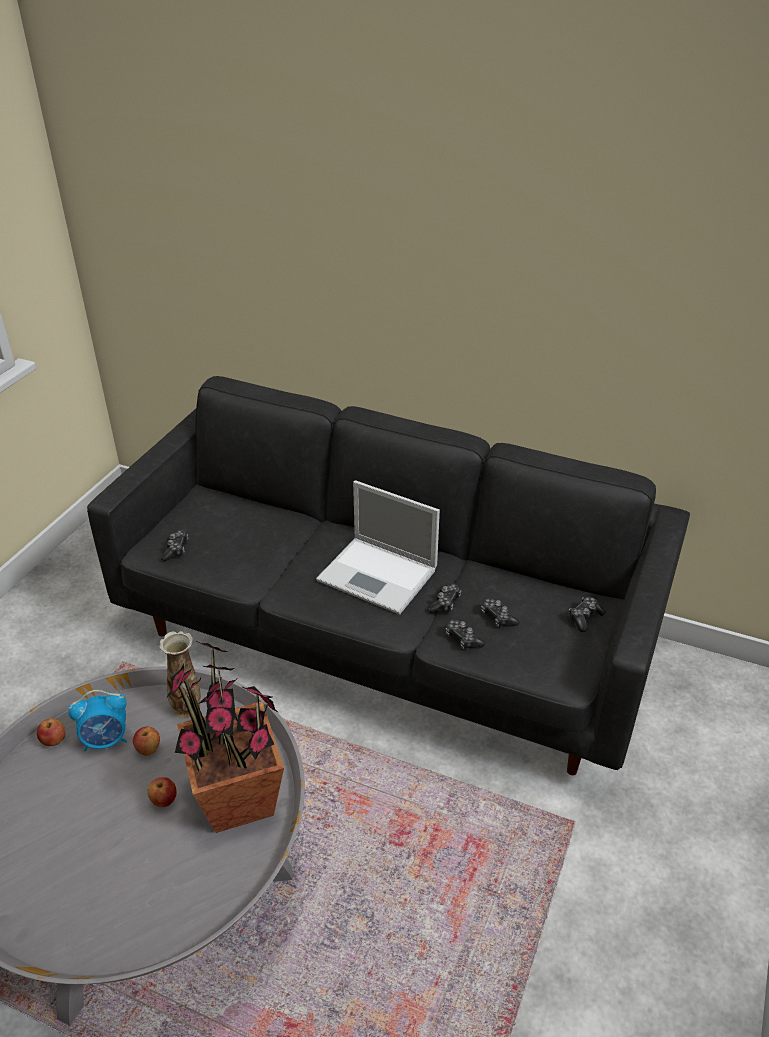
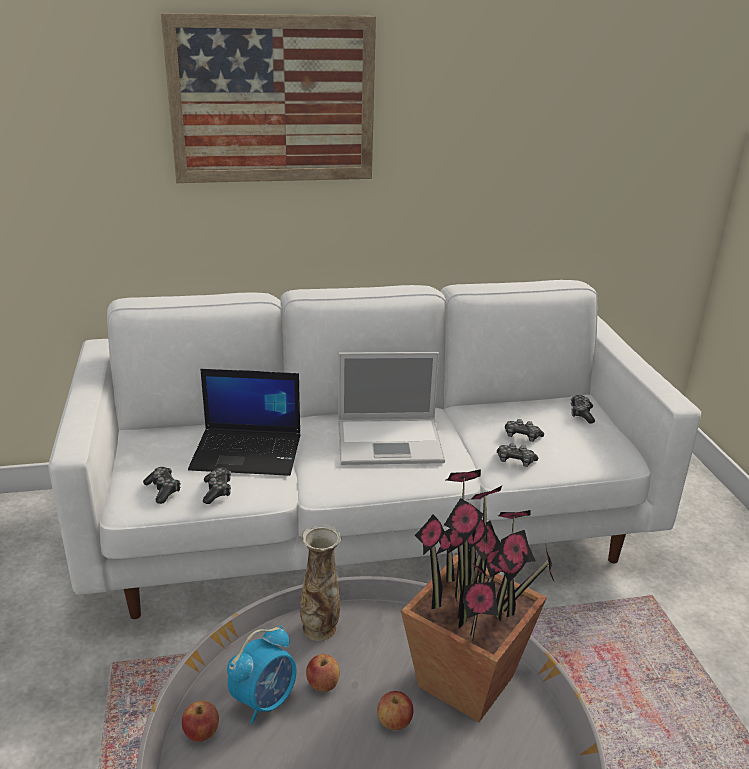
camera: 35 degrees left, 10 degrees down
(262, 540) = (248, 452): none -> laptop
(363, 227) = (273, 100): none -> picture
(385, 642) = (371, 530): black sofa -> white sofa
(445, 603) = (470, 442): game controller -> game controller (217, 491)

